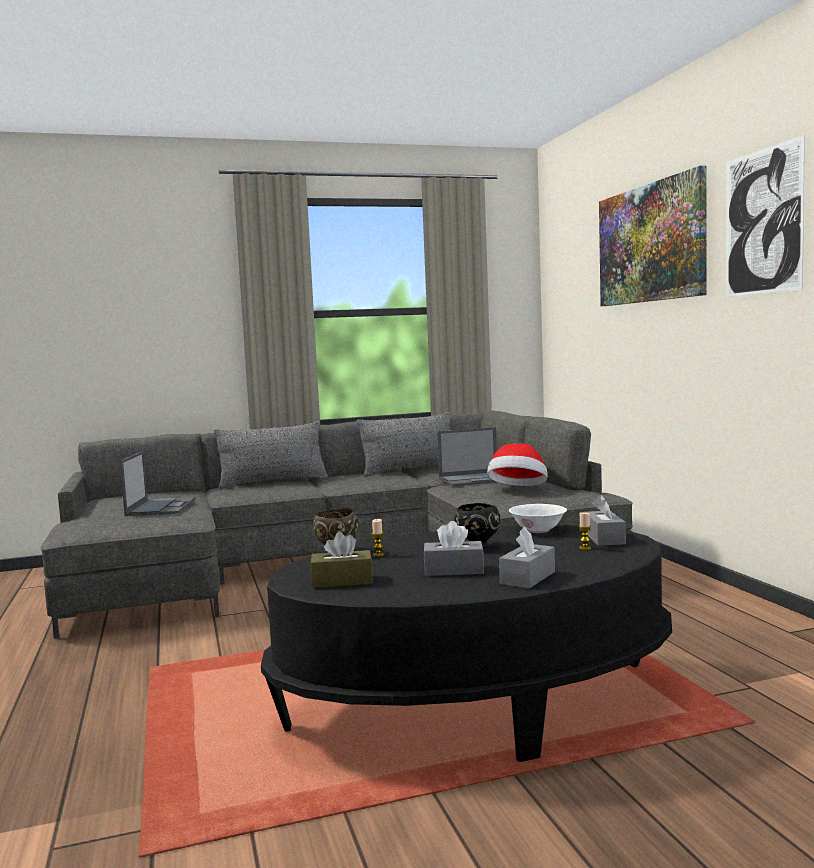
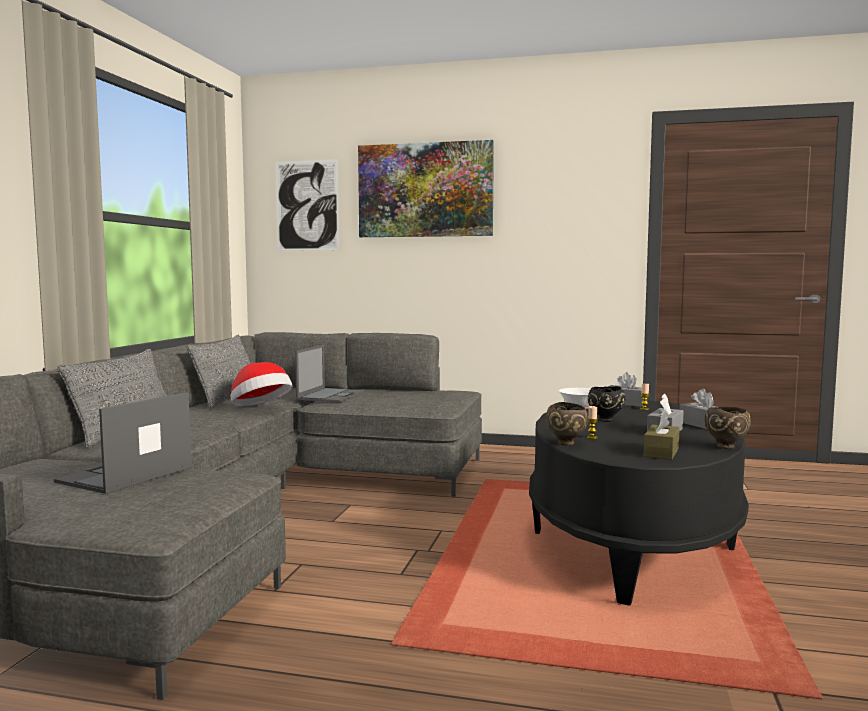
camera: 60 degrees left, 0 degrees up
(161, 507) = (124, 475): laptop -> laptop turned 90 degrees counterclockwise
(408, 598) = (726, 447): none -> brown bowl
(518, 490) = (404, 396): hat -> hat (260, 409)
(762, 222) = (551, 189): picture -> picture (307, 205)

